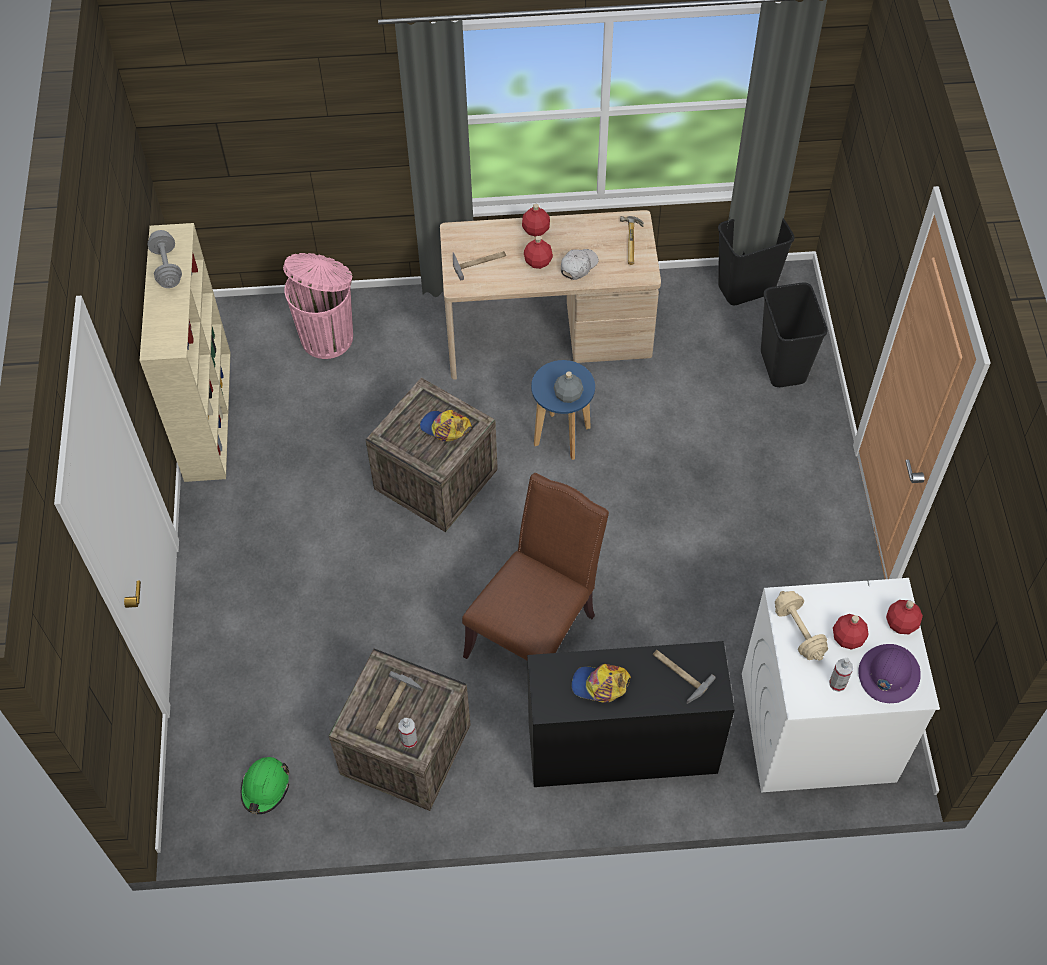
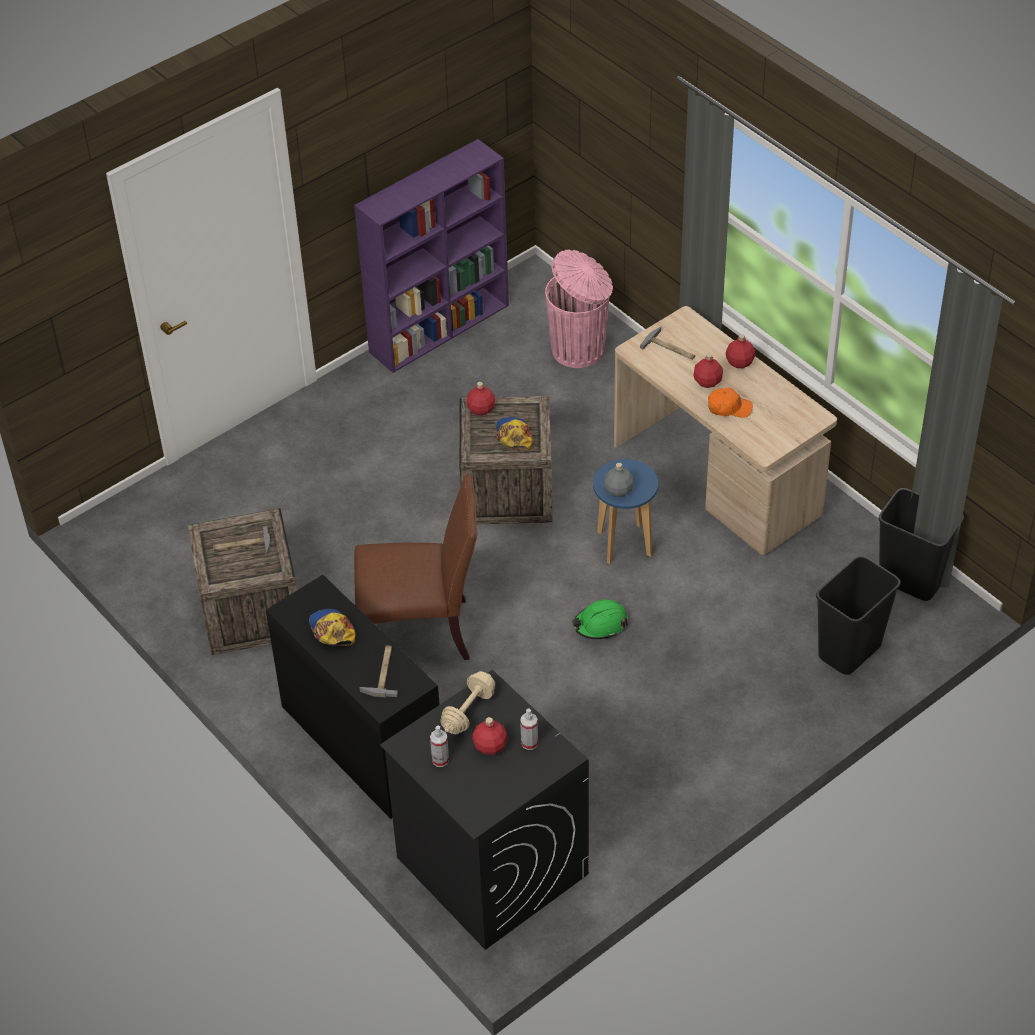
camera: 55 degrees right, 10 degrees down
(167, 267) = (448, 169): grey dumbbell -> none
(207, 413) = (440, 327): beige bookcase -> purple bookcase
(265, 787) = (155, 550): green hard hat -> green hard hat (600, 624)
(409, 740) = (219, 571): spray bottle -> spray bottle (529, 743)
(578, 266) = (729, 407): white cap -> orange cap
(633, 242) = (791, 427): hammer -> none
(816, 727) = (491, 865): white washing machine -> black washing machine
(888, 674) = (478, 789): purple hard hat -> none
(900, 624) = (535, 774): red bottle -> red bottle (480, 409)

